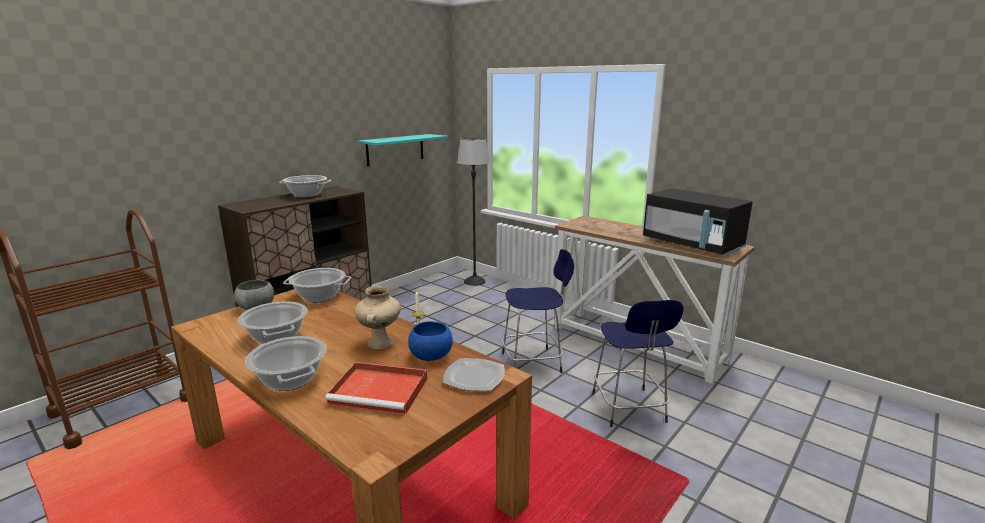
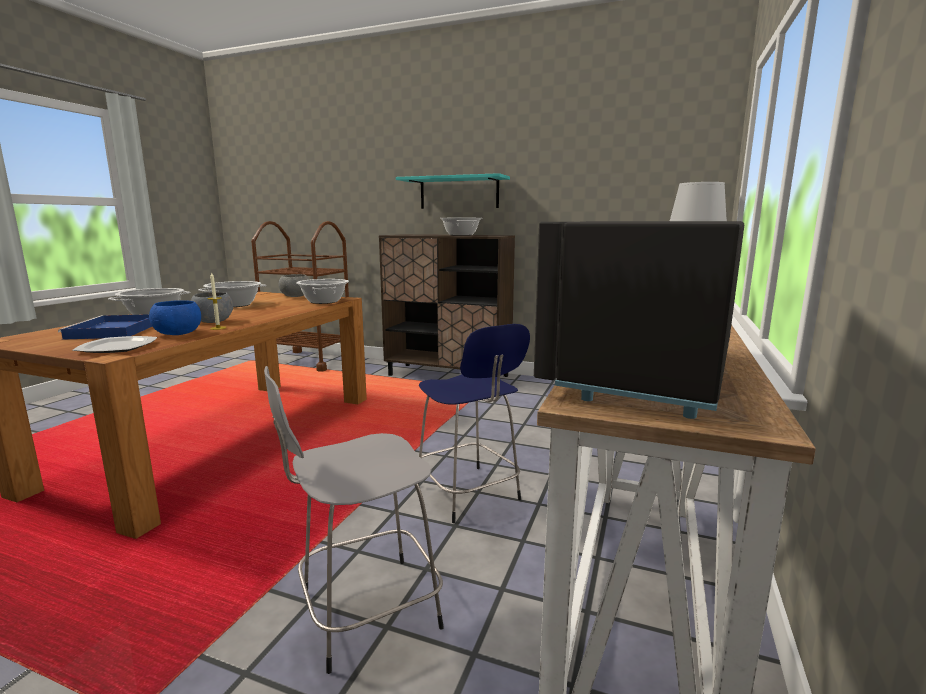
camera: 70 degrees right, 5 degrees down
(380, 344) = (213, 321): beige vase -> grey bowl
(381, 391) = (114, 331): red tray -> blue tray
(395, 149) = (610, 202): turquoise shelf -> turquoise shelf (459, 193)
(629, 409) = (364, 611): blue stool -> grey stool

